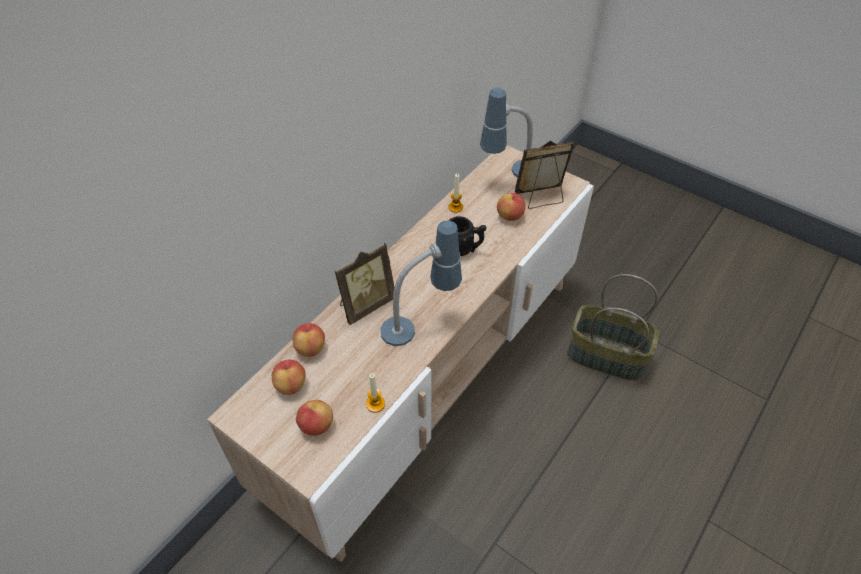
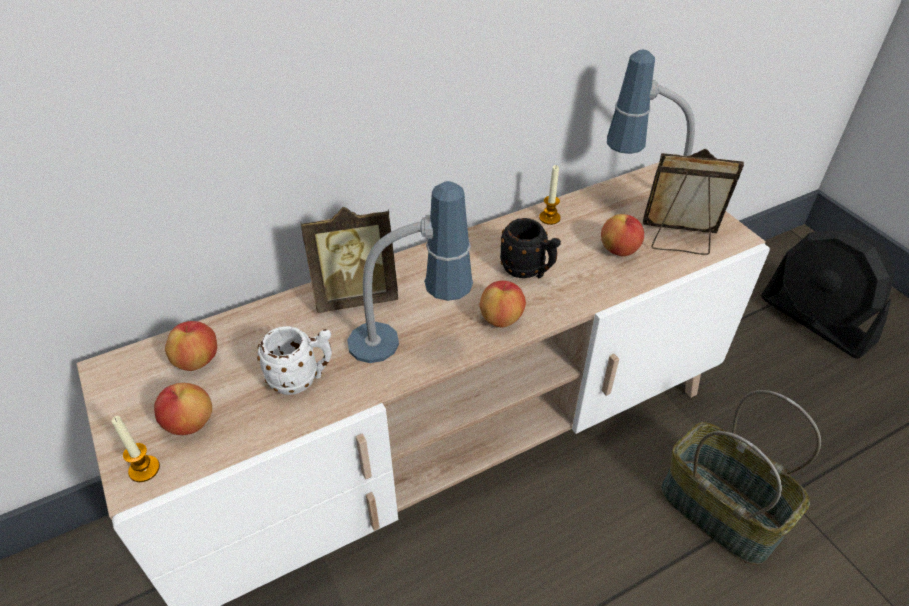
camera: 25 degrees right, 5 degrees down
(310, 348) = (253, 324): apple -> apple (501, 318)
(368, 370) = (302, 378): none -> white mug
(375, 404) = (281, 426): candle -> candle (144, 469)
(611, 212) = (817, 320): none -> black fan

